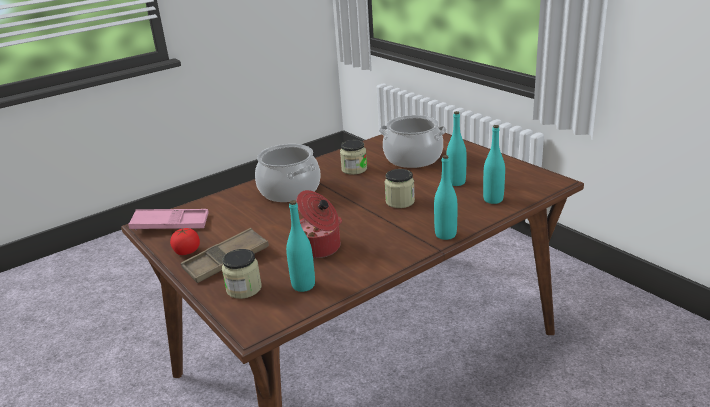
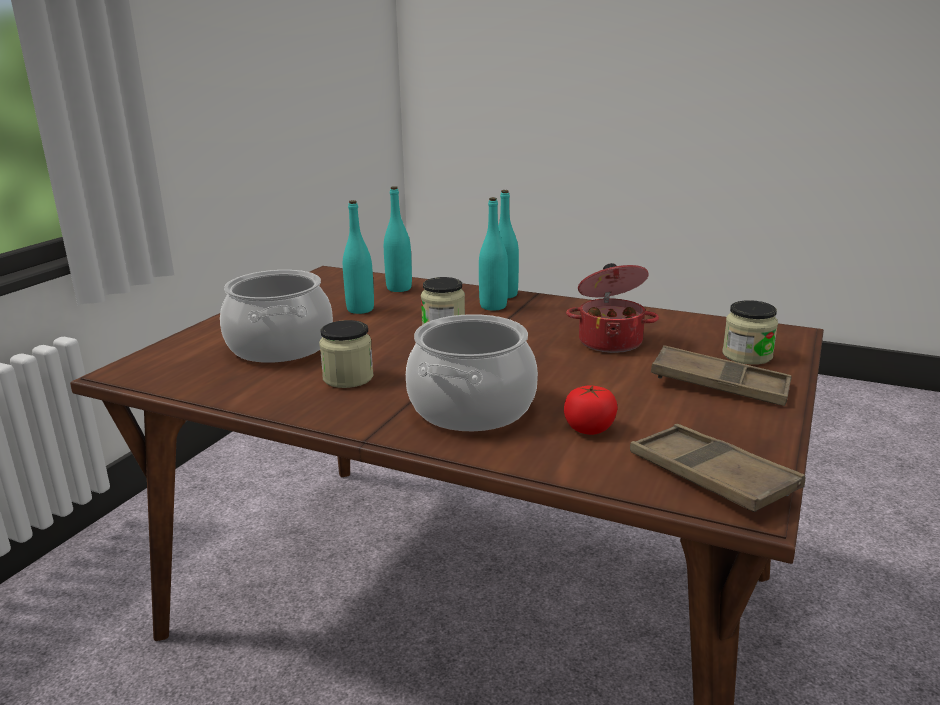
camera: 120 degrees left, 5 degrees down
(170, 224) = (710, 476): pink tray -> brown tray
(187, 252) = (749, 422): tomato -> tomato (589, 429)
(303, 285) = (690, 330): turquoise bottle -> turquoise bottle (493, 306)

